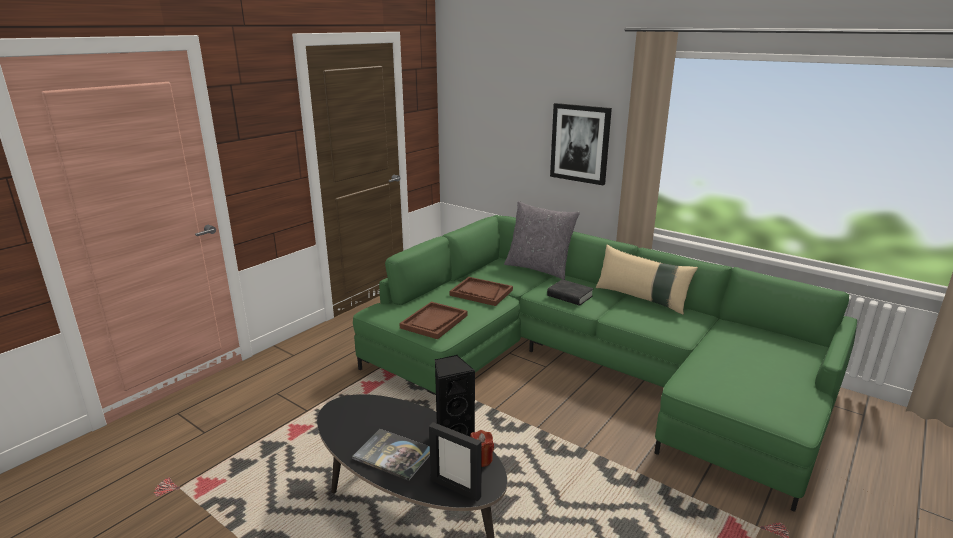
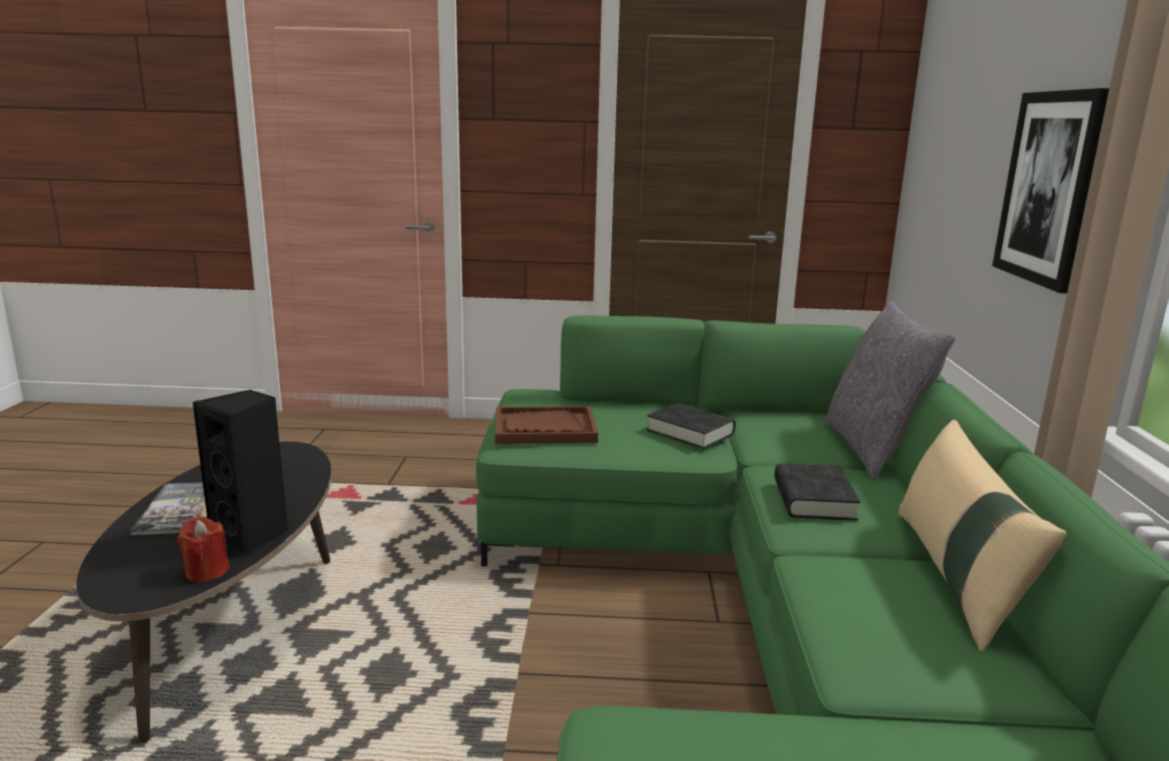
camera: 55 degrees right, 5 degrees down
(456, 487) = (124, 572): picture frame -> none
(481, 293) = (690, 432): brown tray -> black book

